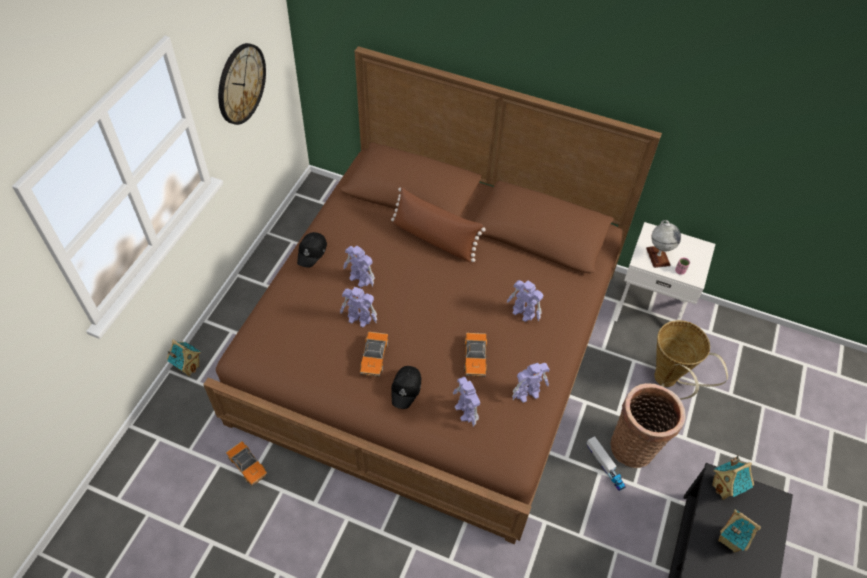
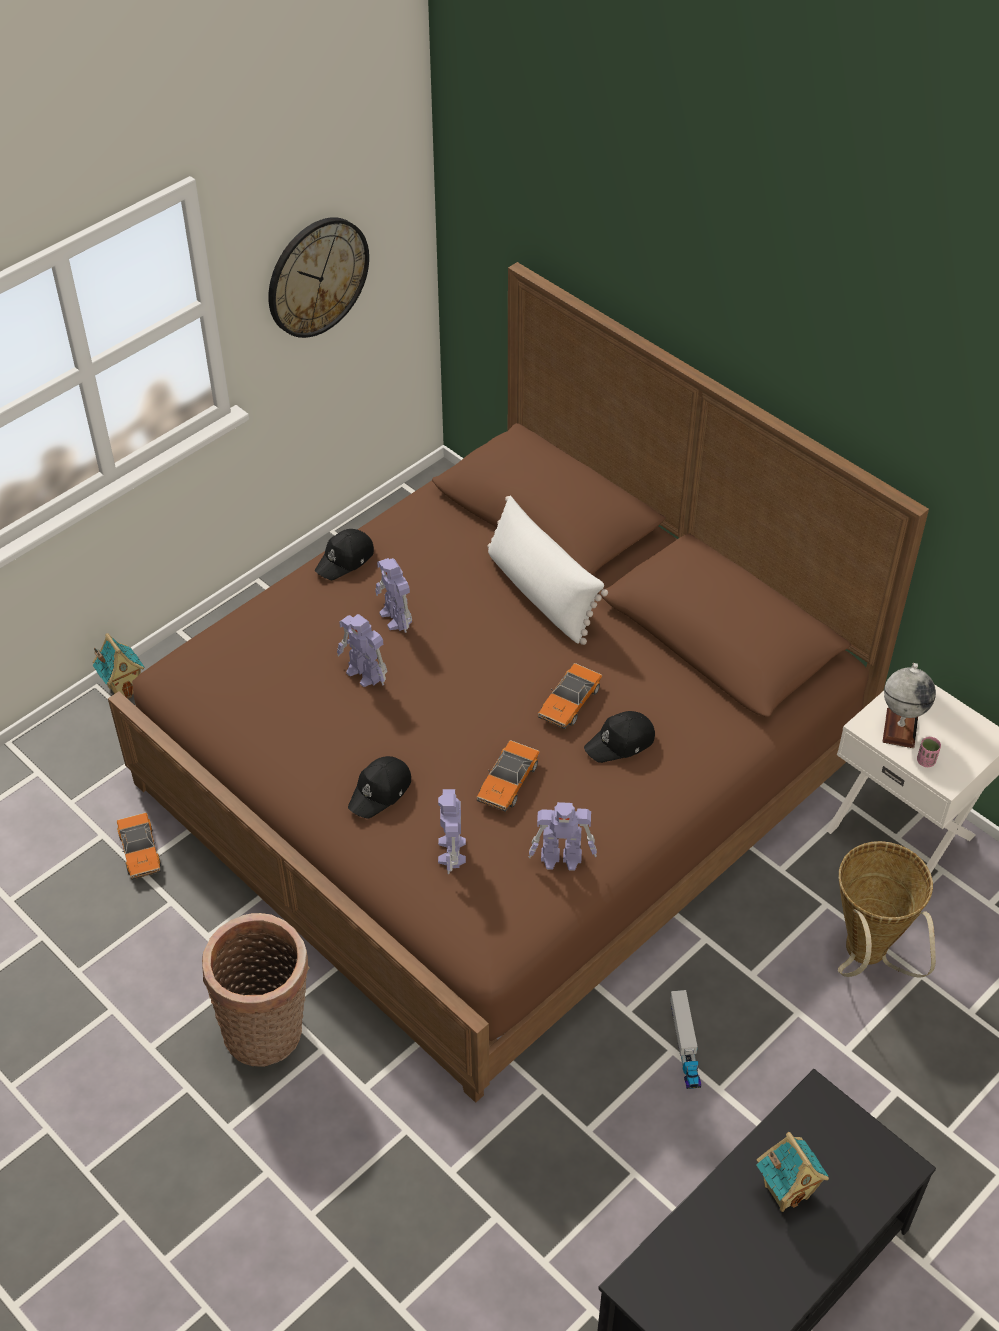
camera: 25 degrees right, 5 degrees down
(374, 357) = (357, 733): toy car -> toy car (569, 703)
(434, 239) = (541, 593): brown pillow -> white pillow
(523, 313) = (621, 743): toy robot -> black cap
(635, 446) = (753, 1033): basket -> basket (268, 1031)
(725, 489) = (822, 1117): toy house -> none

